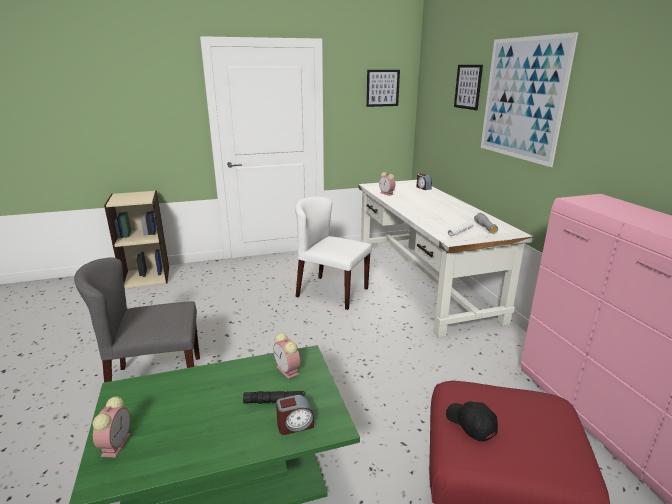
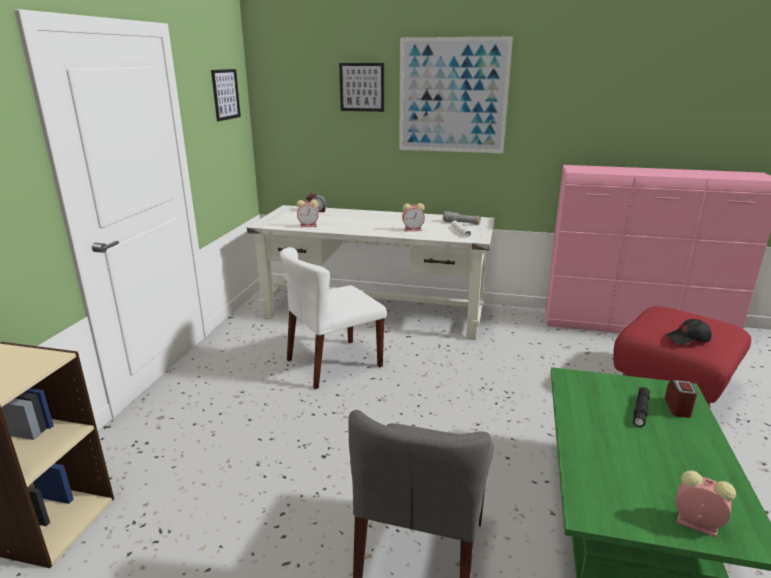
camera: 60 degrees left, 0 degrees up
(288, 371) = (592, 392): alarm clock -> alarm clock (413, 229)

